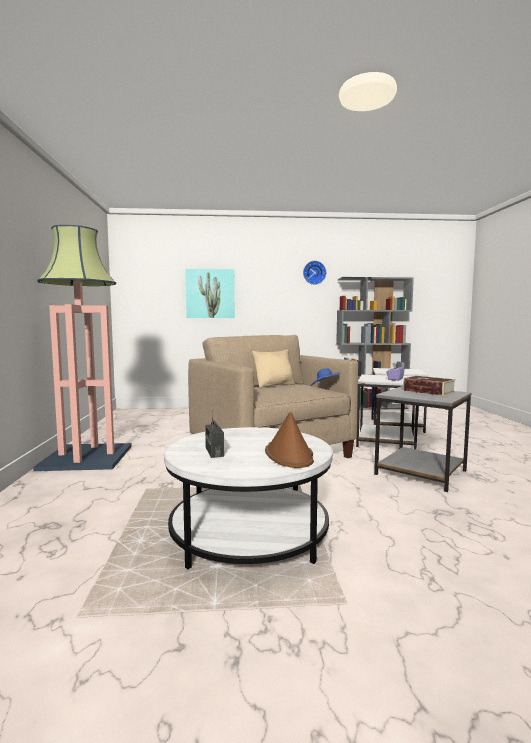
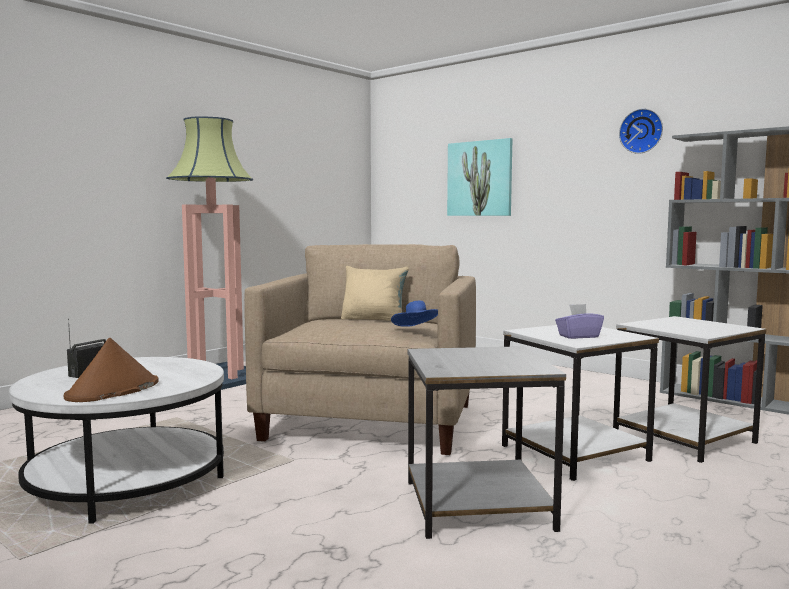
camera: 45 degrees right, 0 degrees up
(428, 391) = (502, 359): book -> none

